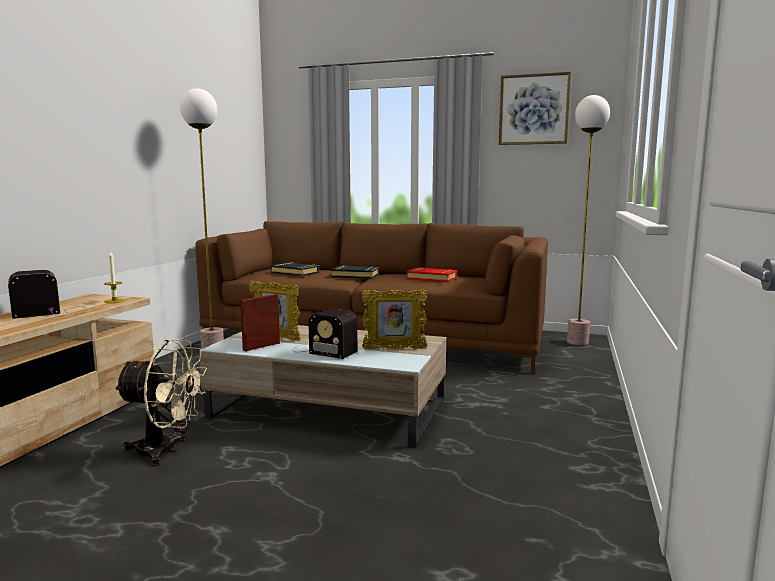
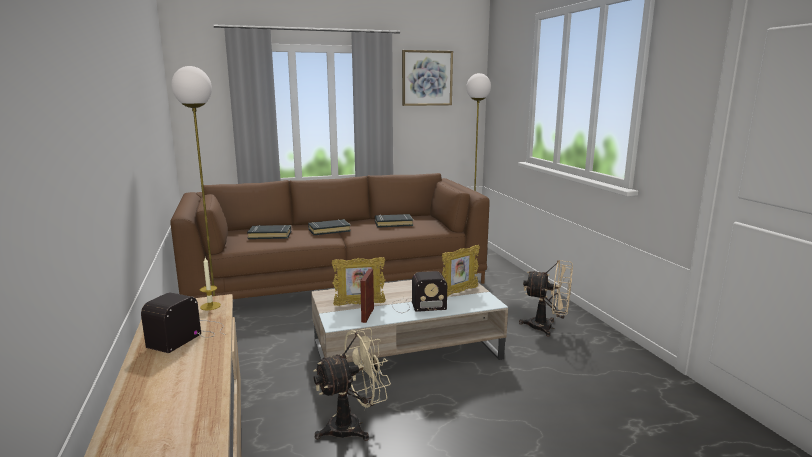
camera: 35 degrees left, 5 degrees up
(432, 278) = (393, 223): red book -> black book
(534, 434) = (547, 328): none -> beige fan

